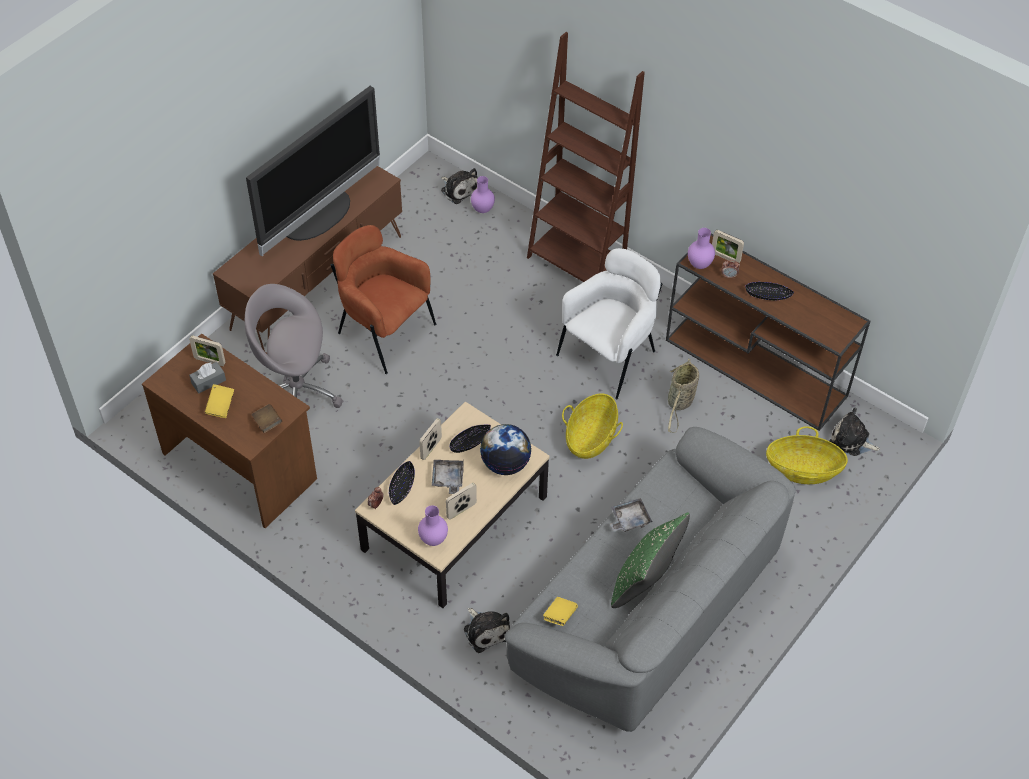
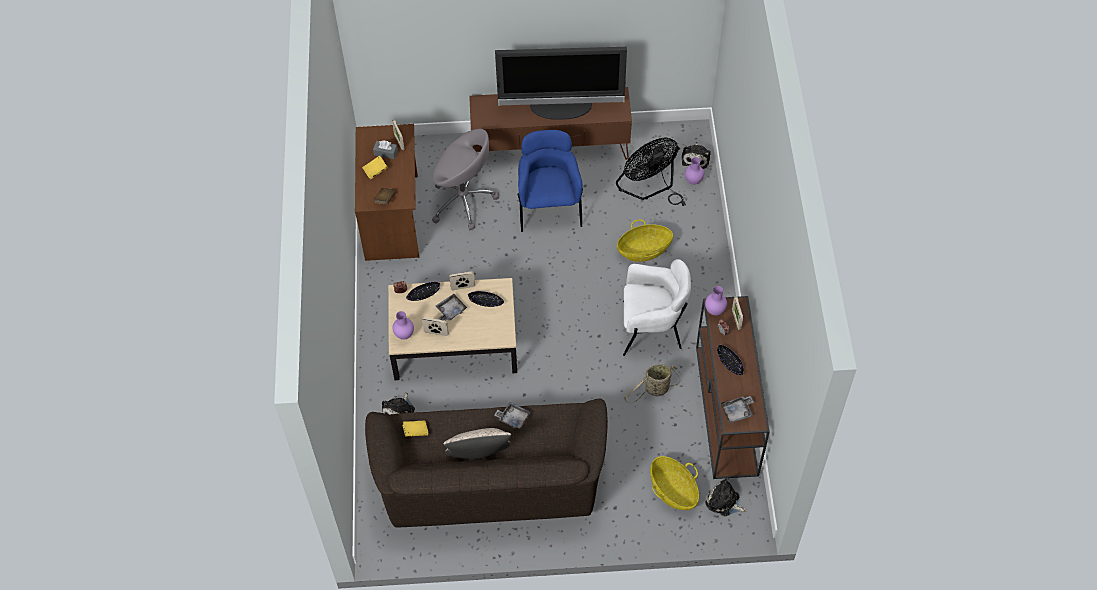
camera: 50 degrees right, 5 degrees up
(296, 393) = (464, 202): grey office chair -> grey office chair turned 150 degrees clockwise
(383, 332) = (549, 207): brown armchair -> blue armchair
(455, 240) = (654, 186): none -> black fan
(505, 464) = (488, 329): globe -> none
(576, 262) = (705, 258): brown bookcase -> none
(590, 437) = (581, 363): basket -> basket (644, 250)
(644, 581) = (478, 456): green pillow -> beige pillow
(647, 608) = (490, 479): grey sofa -> brown sofa
(827, 327) = (737, 412): none -> grey tray
(851, 441) = (724, 502): plush toy -> plush toy turned 45 degrees counterclockwise

